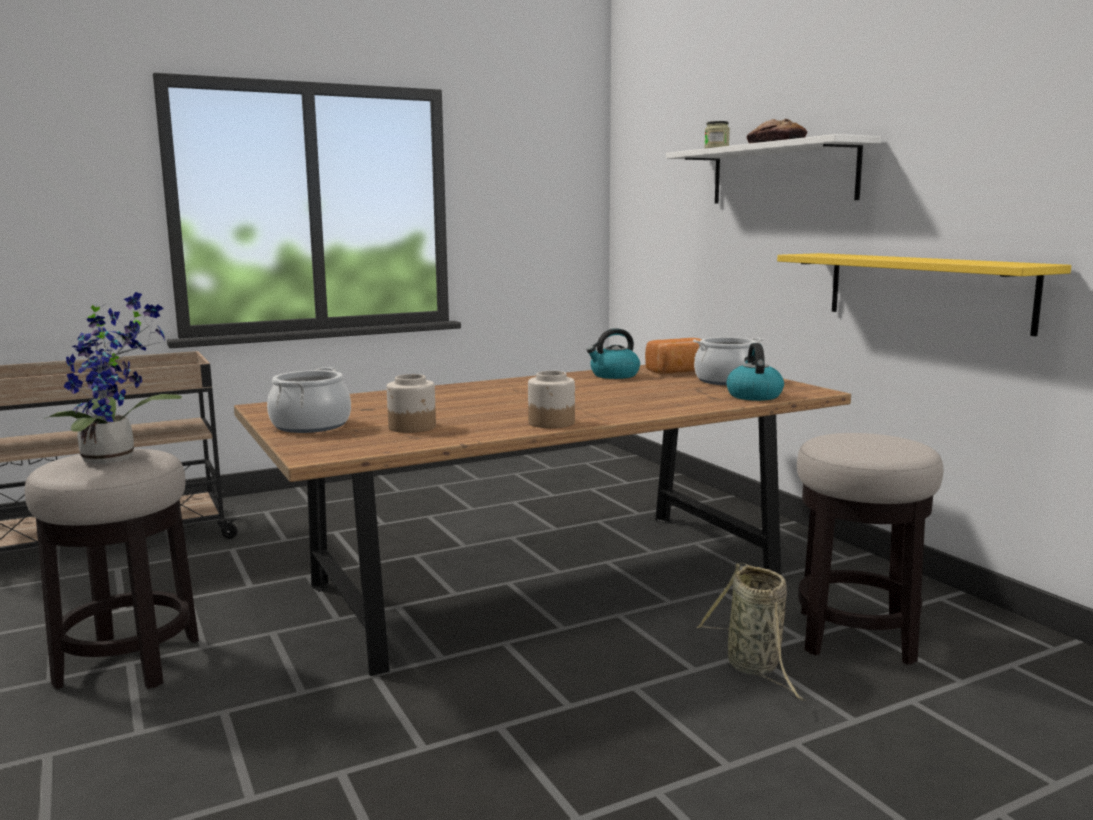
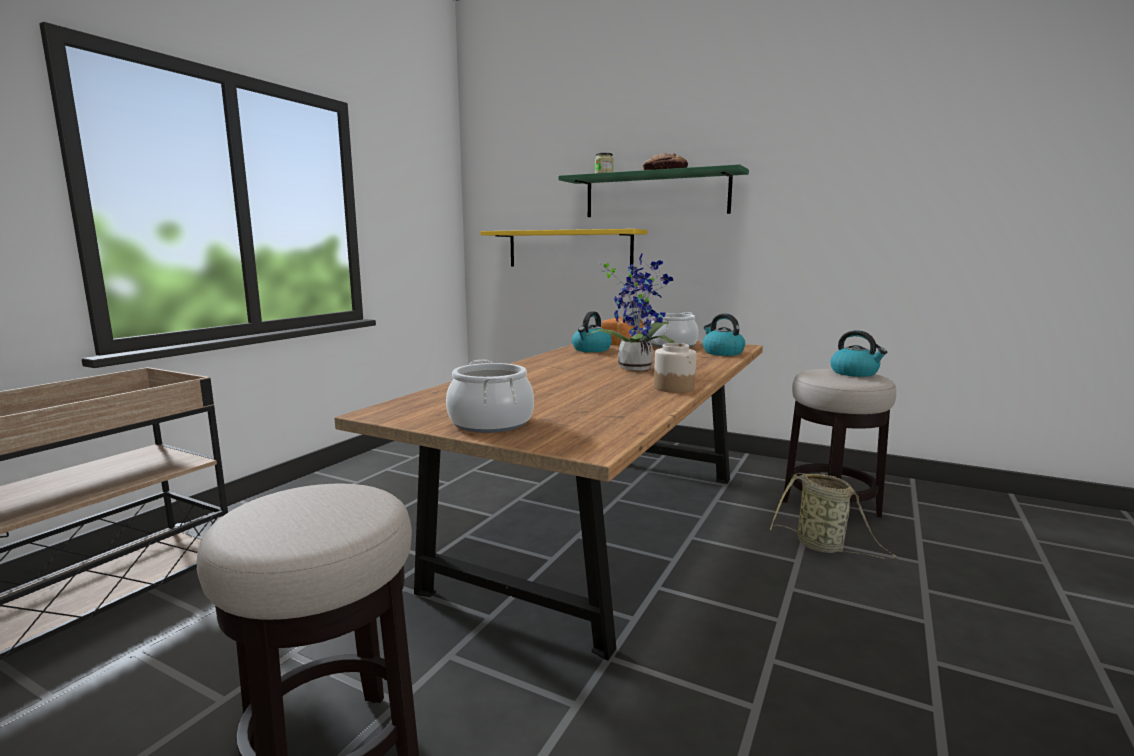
camera: 35 degrees left, 0 degrees up
(116, 458) = (319, 504): potted plant -> potted plant (636, 367)
(413, 427) = (586, 408): jar -> none
(781, 174) = (655, 195): white shelf -> green shelf
(887, 444) = (855, 373): none -> kettle
(925, 290) = (790, 273): yellow shelf -> yellow shelf (569, 249)

